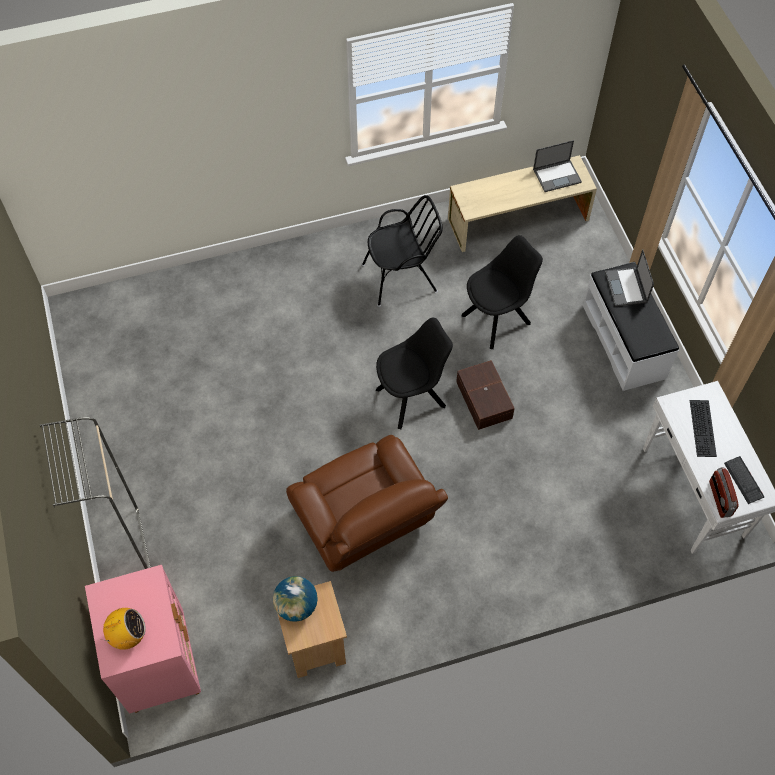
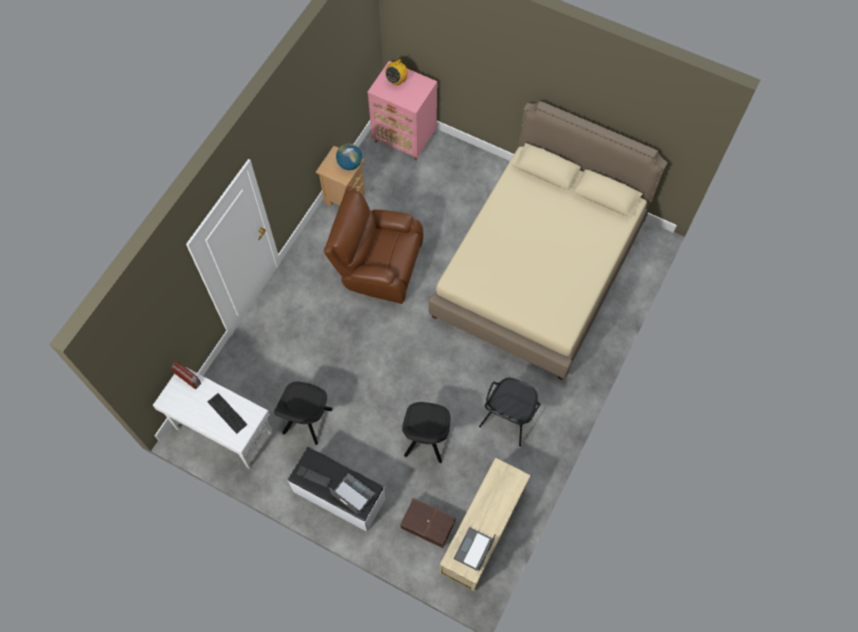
camera: 135 degrees right, 5 degrees up
(123, 547) = (476, 162): grey clothes rack -> none
(212, 374) = (538, 269): none -> beige bed
(411, 398) = (424, 349): black chair -> black chair (306, 421)
(483, 401) = (384, 382): brown storage box -> brown storage box (427, 524)
(743, 480) = (182, 400): keyboard -> keyboard (313, 476)

